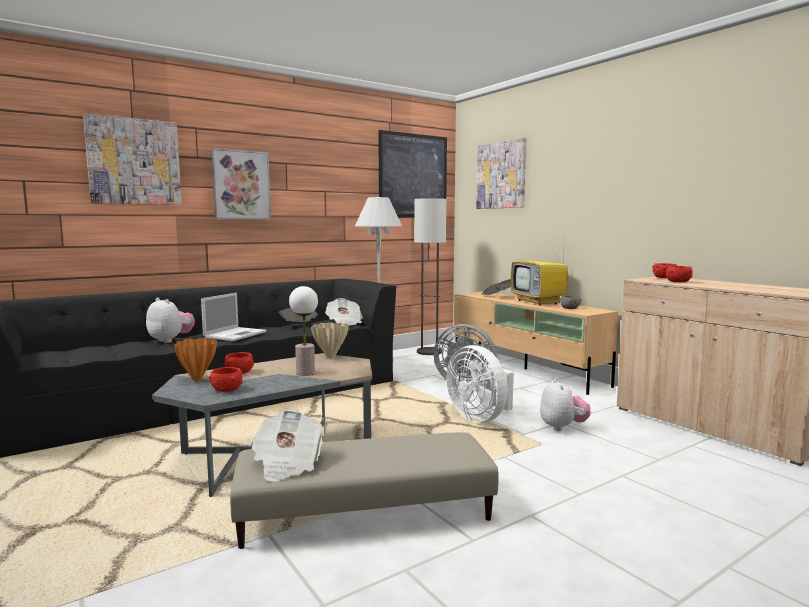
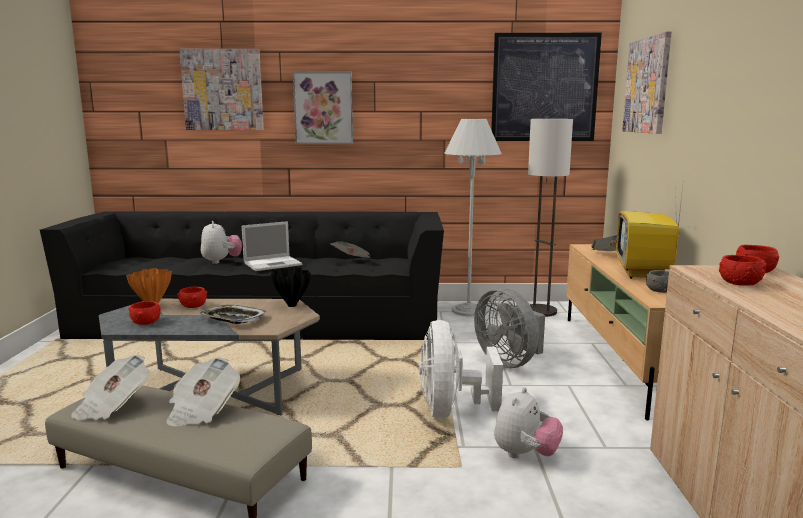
camera: 35 degrees right, 5 degrees up
(305, 373) = (232, 319): table lamp -> tray
(329, 357) = (291, 305): beige vase -> black vase
(344, 323) = (391, 266): newspaper -> newspaper (202, 410)

